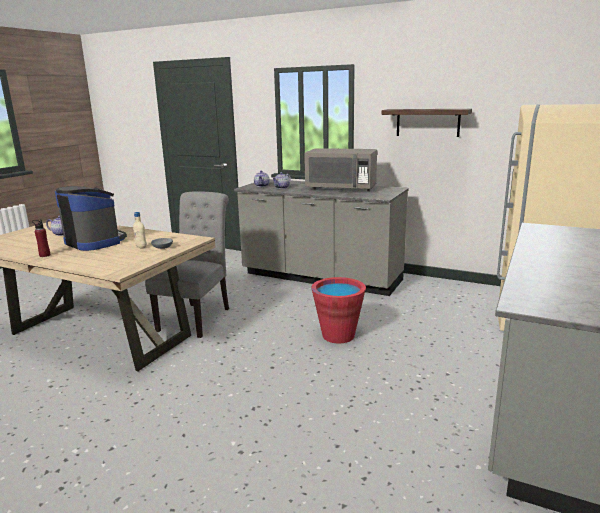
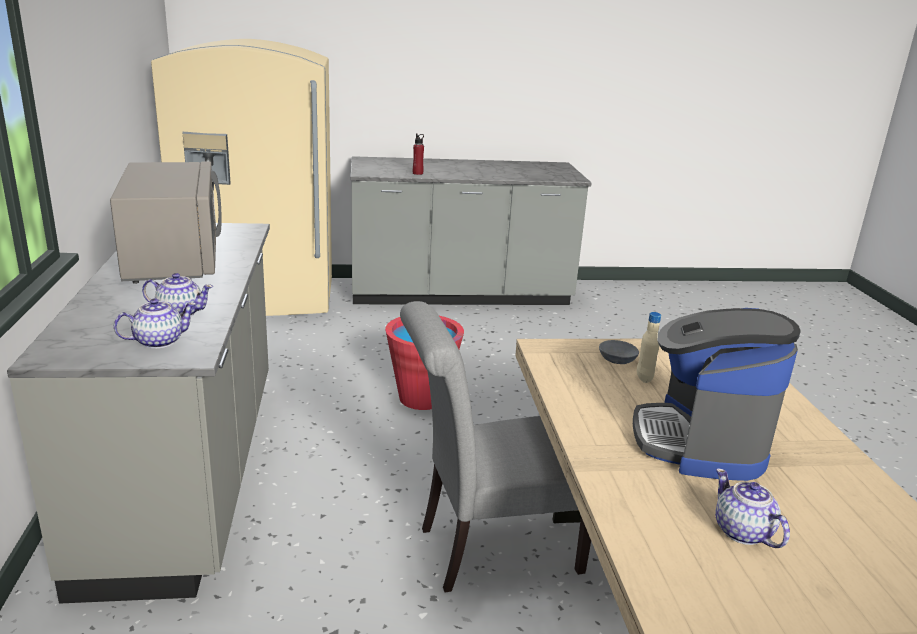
camera: 125 degrees left, 5 degrees up
(44, 255) = (822, 452): red bottle -> red bottle (417, 173)
(427, 122) = (96, 93): shelf -> none

